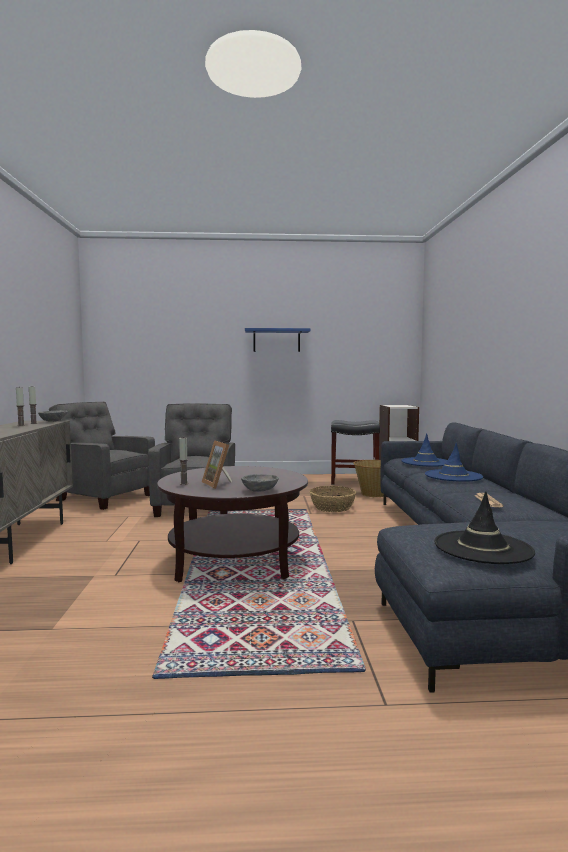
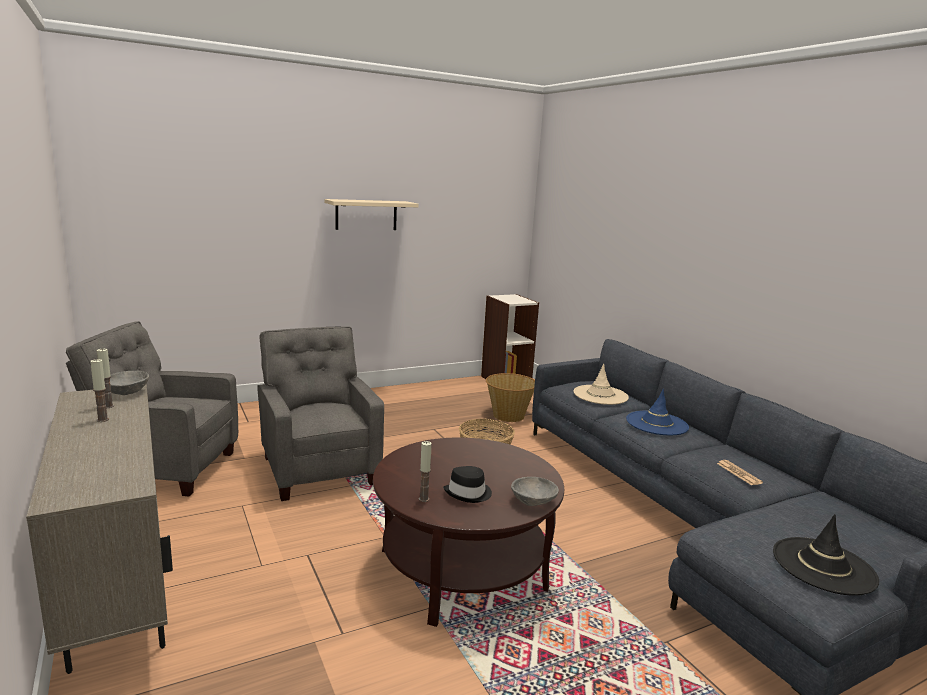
camera: 25 degrees left, 10 degrees up
(219, 484) = (468, 493): picture frame -> black hat
(276, 340) = (366, 215): blue shelf -> beige shelf
(355, 481) = (467, 393): black stool -> none
(426, 462) = (600, 395): blue hat -> beige hat

